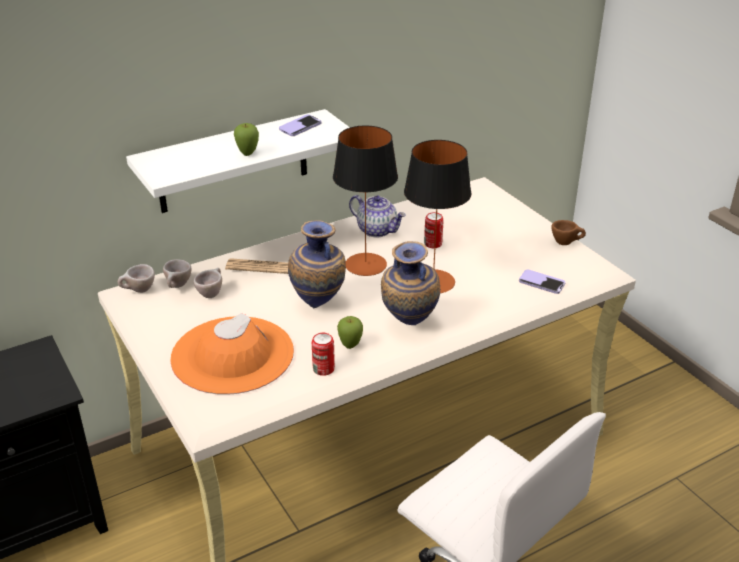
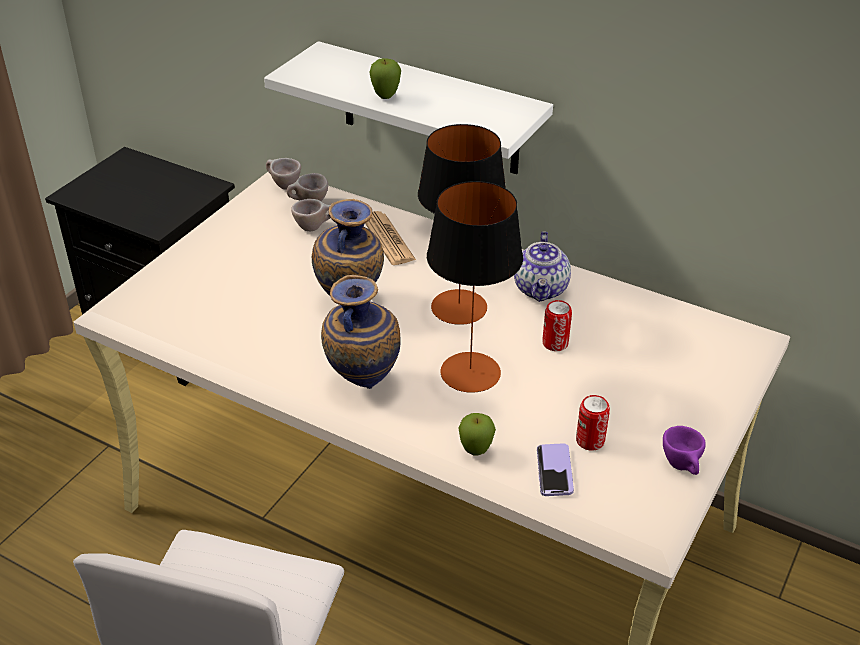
camera: 60 degrees right, 5 degrees up
(232, 355) = (220, 282): orange hat -> none
(300, 127) = (485, 104): phone -> none
(323, 369) = (237, 350): can -> can (590, 441)
(350, 346) = (291, 353): apple -> apple (475, 452)
(566, 243) = (683, 467): brown cup -> purple cup

